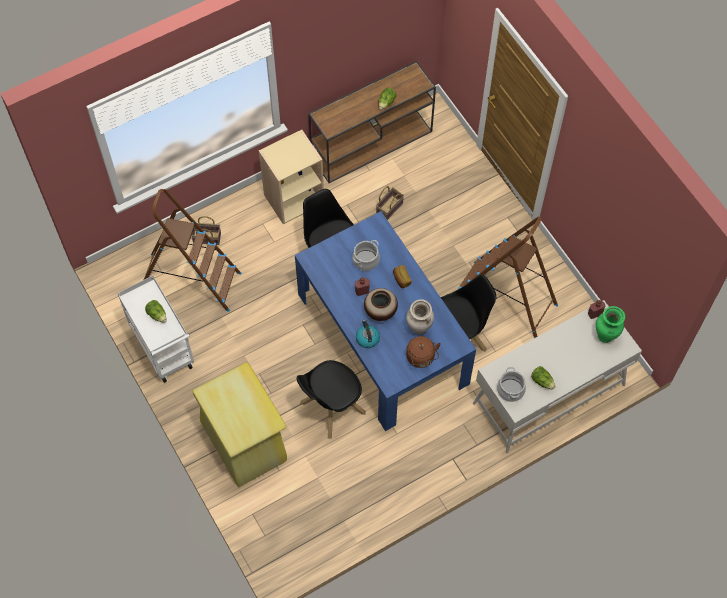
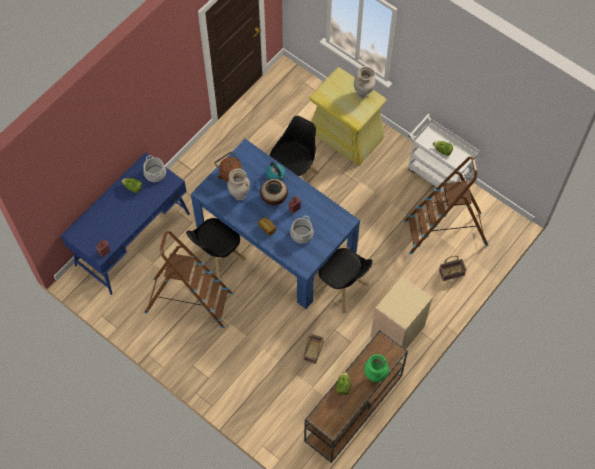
camera: 160 degrees right, 0 degrees up
(217, 405) = (363, 93): none -> beige vase
(548, 393) = (133, 239): white desk -> blue desk
(605, 336) = (91, 237): green vase -> green vase (375, 376)

